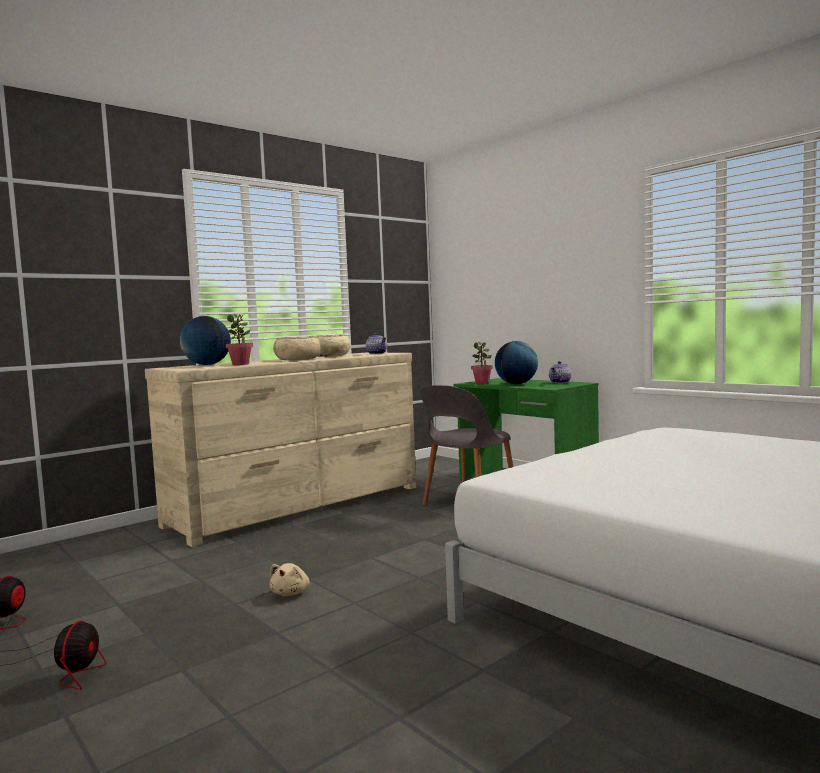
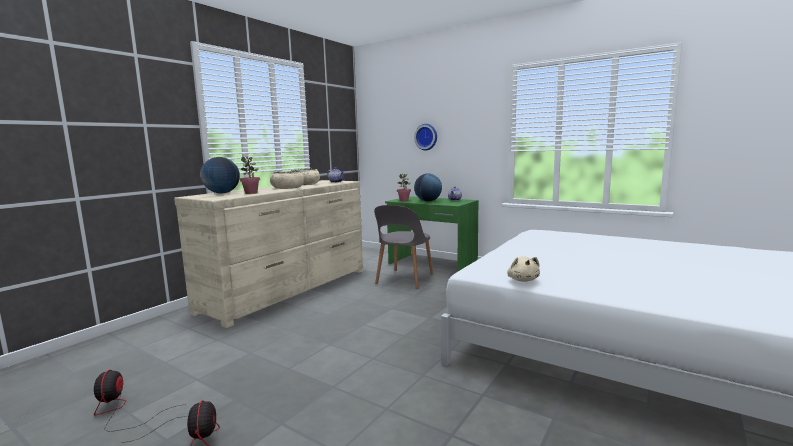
camera: 15 degrees left, 5 degrees up
(291, 593) = (324, 356): beige plush toy -> beige plush toy (523, 280)
(522, 287) = (426, 137): none -> wall clock

